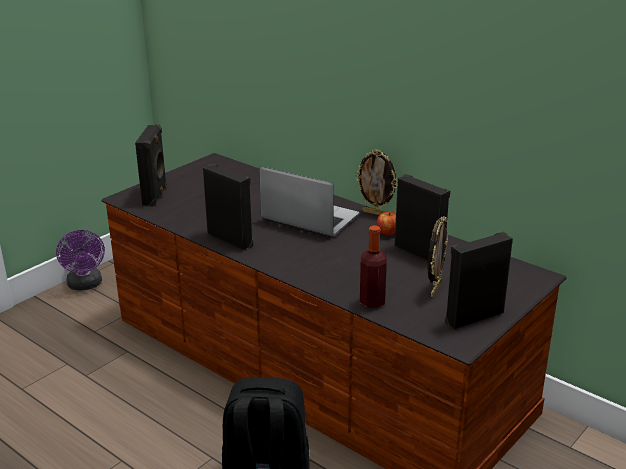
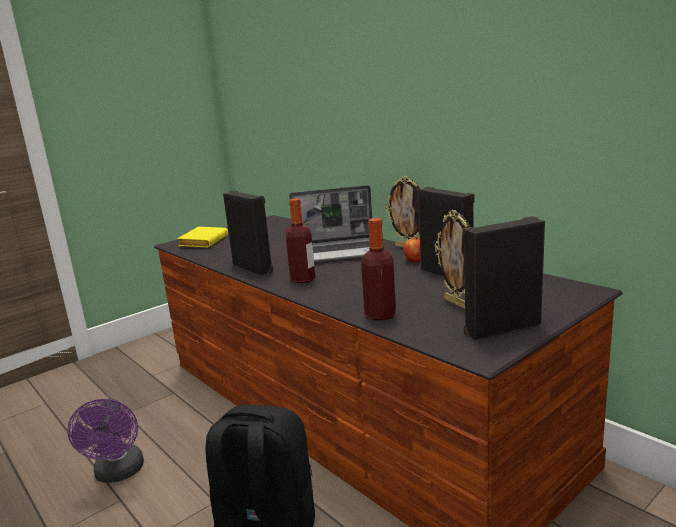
camera: 10 degrees right, 10 degrees down
(85, 285) = (162, 339): purple fan -> purple fan (118, 473)
(156, 195) = (203, 241): black speaker -> yellow book
(287, 256) = (302, 279): none -> bottle
(308, 218) = (338, 252): laptop -> laptop turned 135 degrees clockwise
(434, 289) = (457, 304): picture frame -> picture frame turned 120 degrees clockwise

